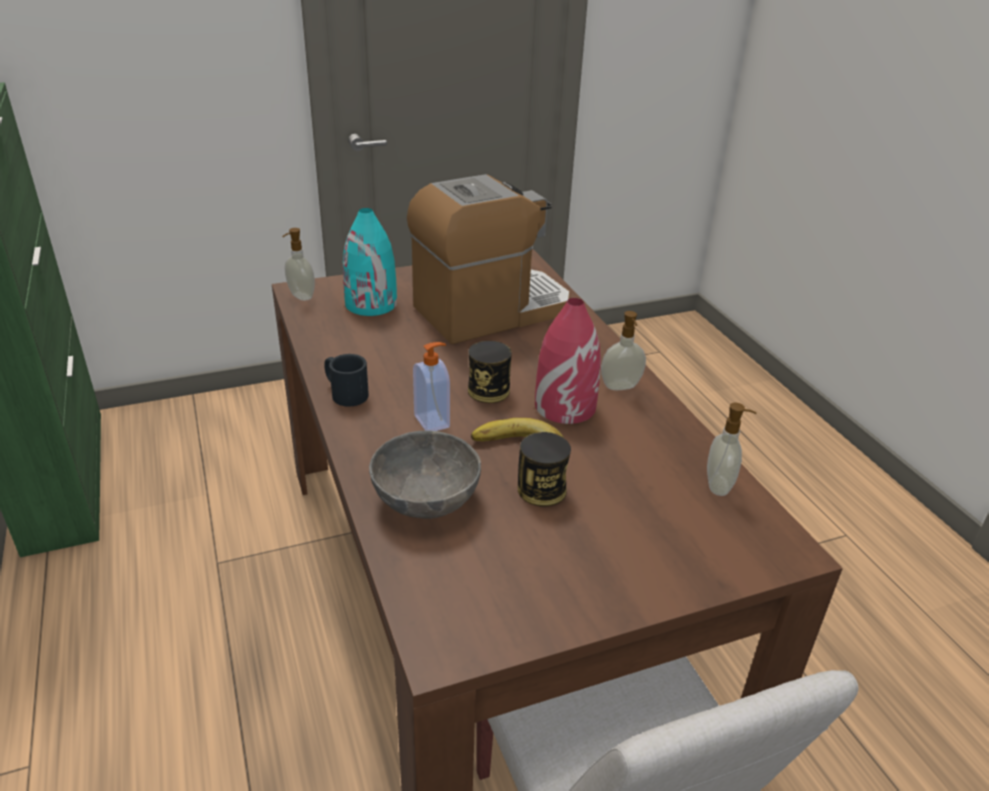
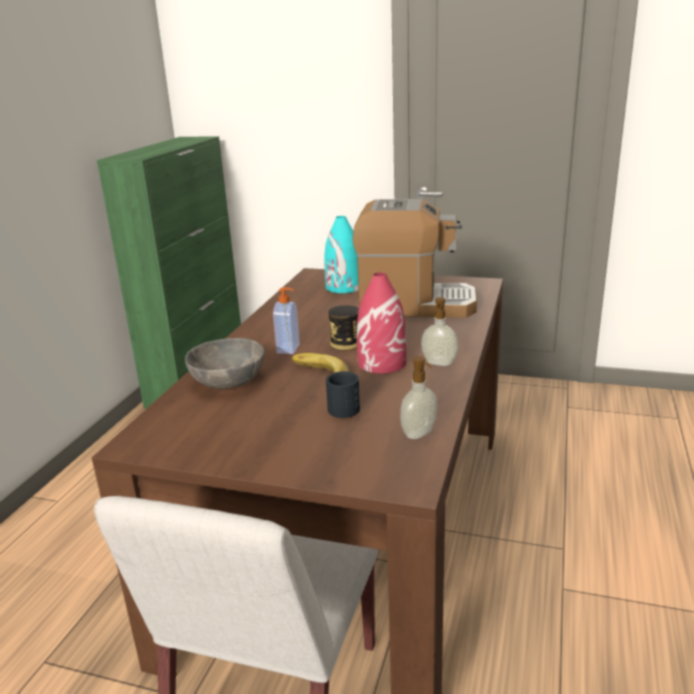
camera: 40 degrees right, 10 degrees down
(300, 296) = (310, 276): soap dispenser -> none
(344, 393) = (263, 324): black mug -> black mug (342, 406)
(541, 489) = (297, 398): can -> none

